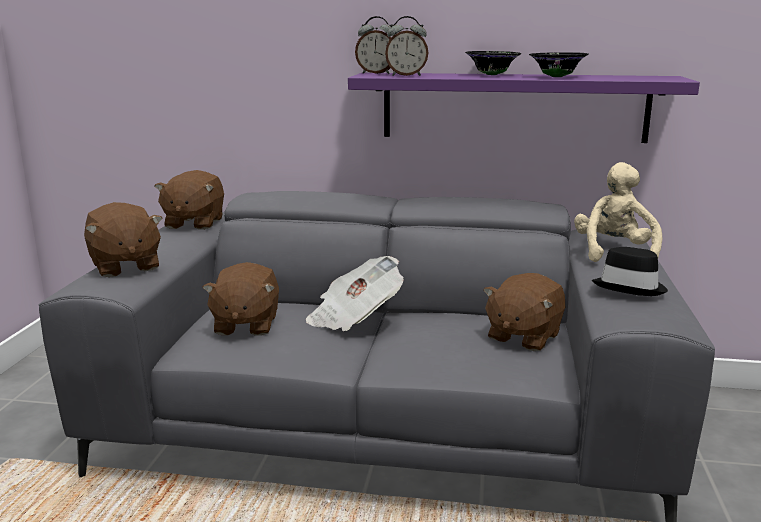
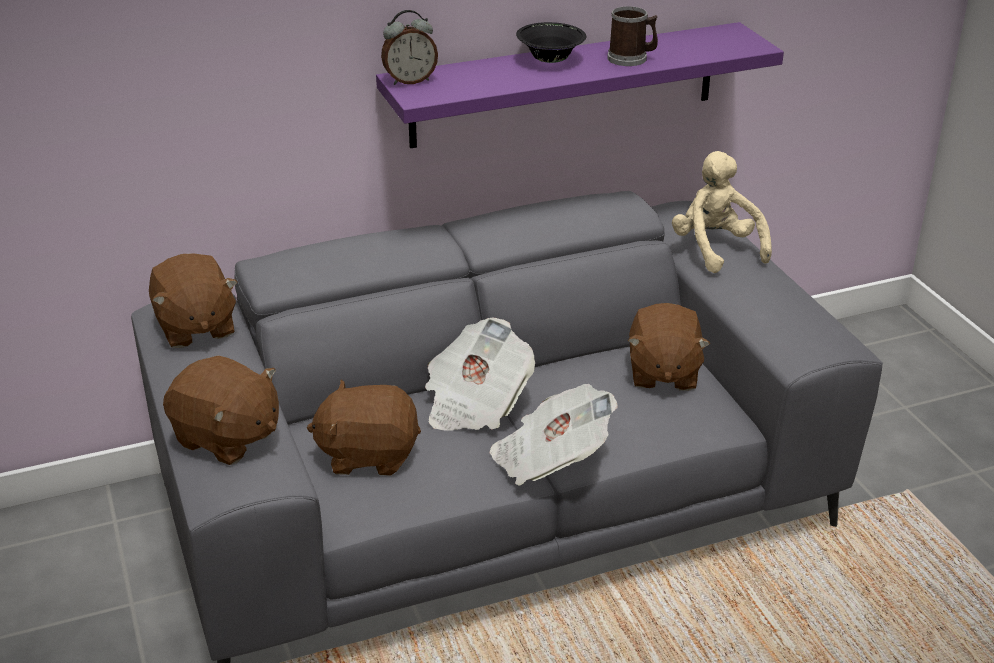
camera: 30 degrees left, 15 degrees up
(245, 325) = (368, 454): brown plush toy -> brown plush toy turned 120 degrees clockwise
(369, 360) = (550, 459): none -> newspaper
(406, 75) = (461, 86): alarm clock -> none
(557, 77) = (631, 59): black bowl -> mug
(630, 287) = (774, 304): black hat -> none

